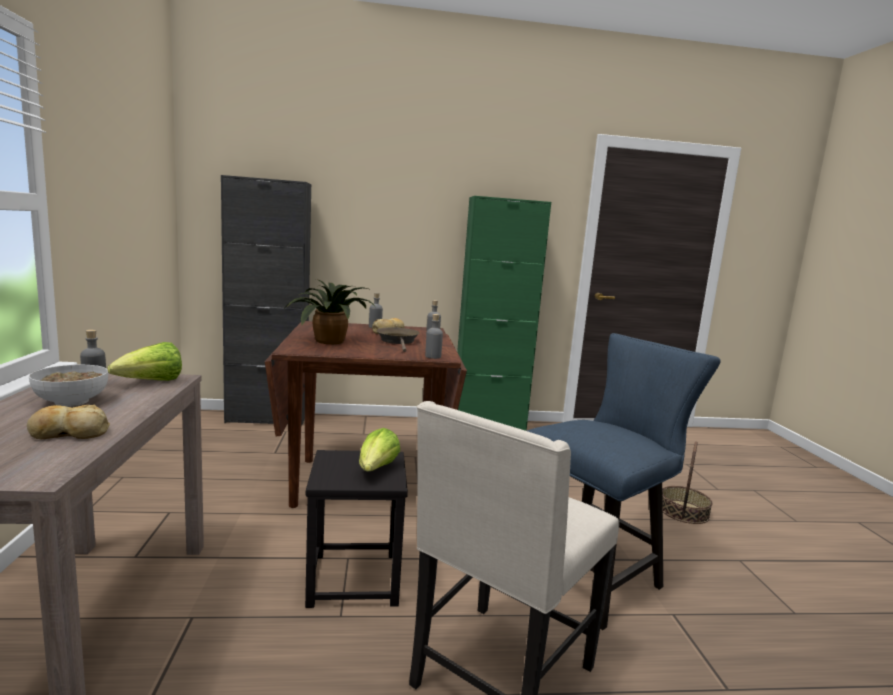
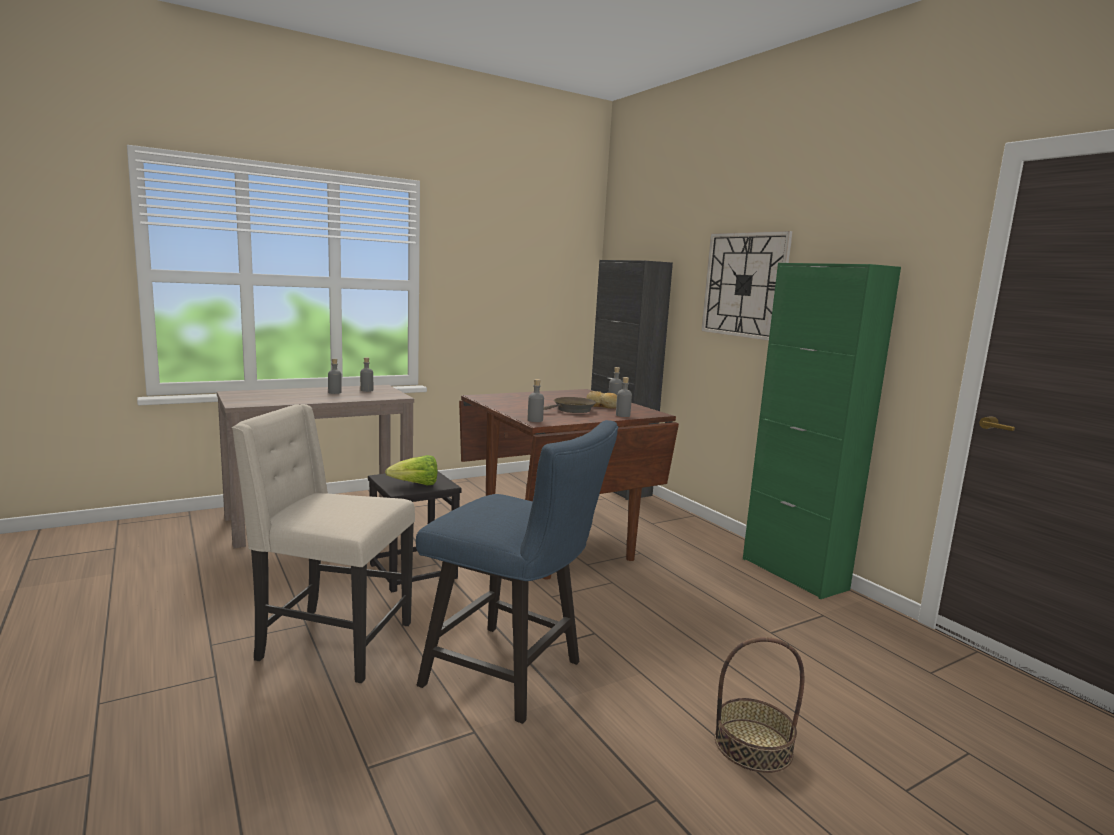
camera: 65 degrees right, 0 degrees up
(69, 433) = (290, 399): bread -> none
(71, 402) = (335, 392): bowl -> grey bottle
(151, 382) = (383, 395): lettuce -> none
(330, 342) = (524, 399): potted plant -> none
(404, 210) = (745, 285): none -> wall clock

